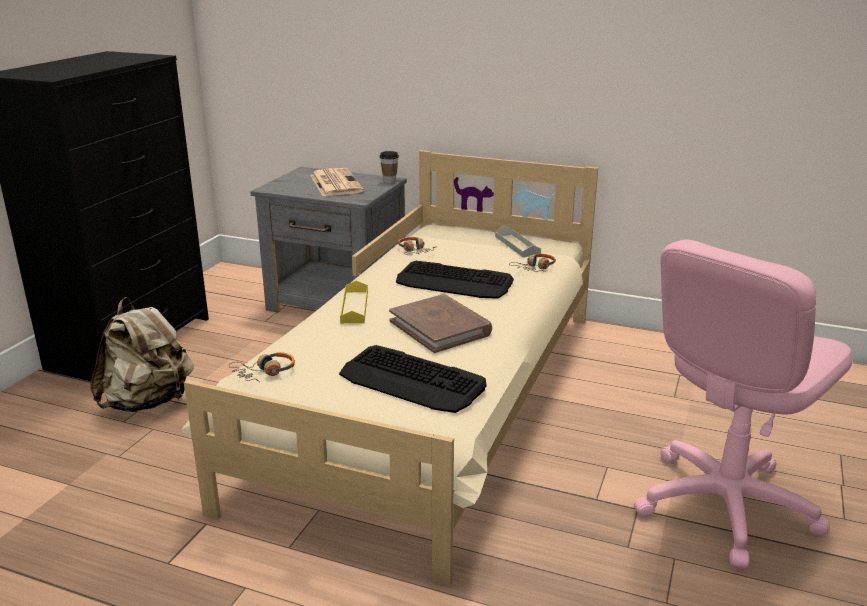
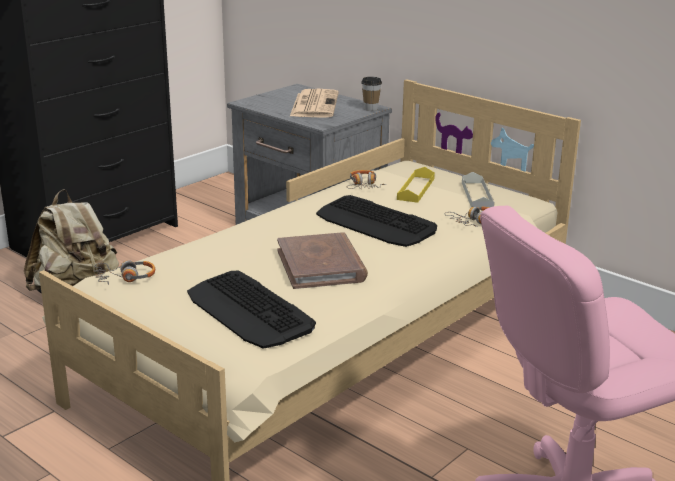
camera: 20 degrees right, 0 degrees up
(354, 307) = (256, 231): yellow tray -> yellow tray (416, 189)

